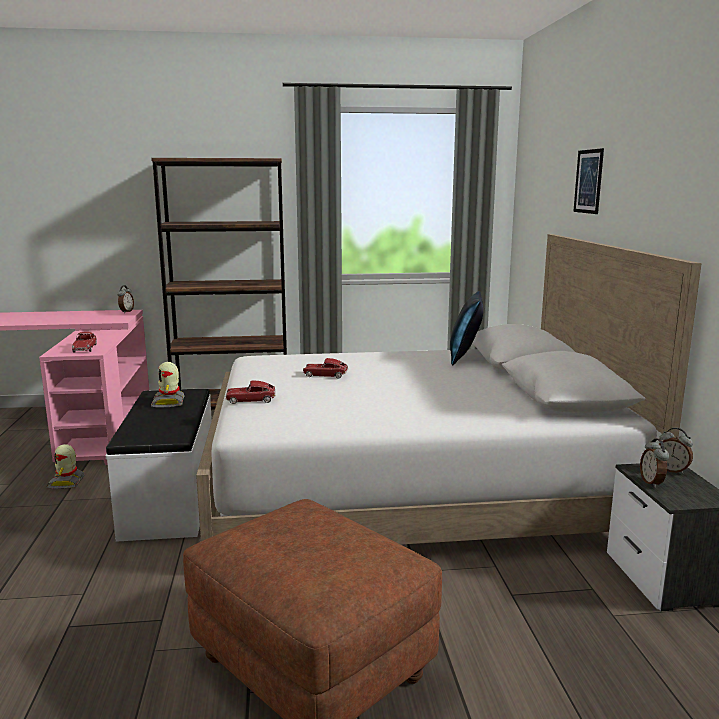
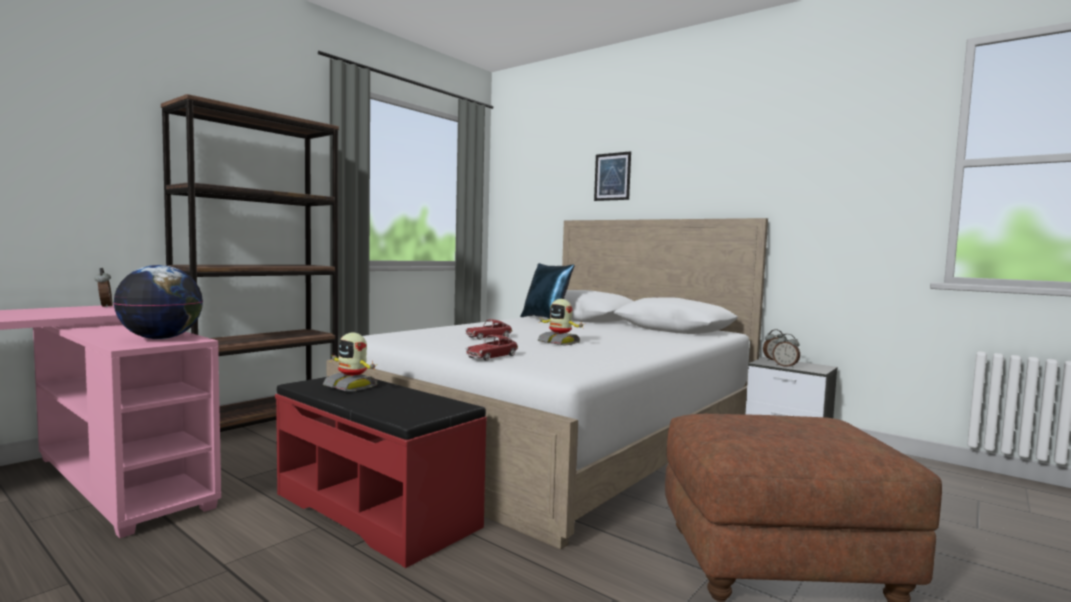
camera: 45 degrees left, 10 degrees down
(67, 482) = (184, 546): toy robot -> toy robot (559, 342)
(85, 348) = (161, 338): toy car -> globe
(172, 497) = (376, 509): white bench -> red bench

